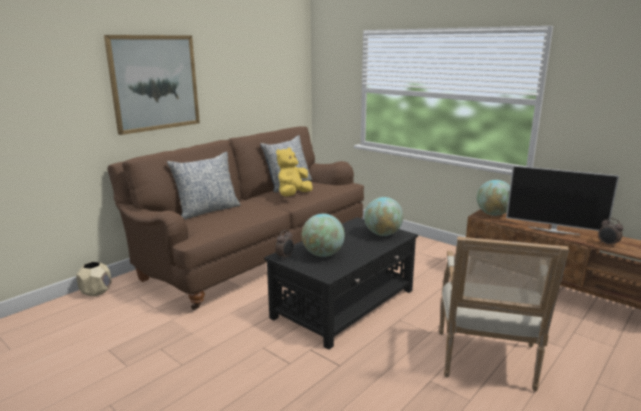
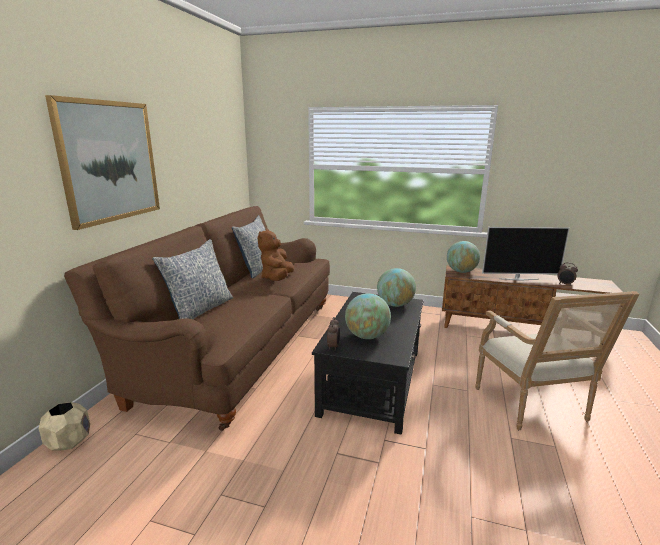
camera: 25 degrees left, 0 degrees up
(293, 195) = (277, 278): yellow plush toy -> brown plush toy

